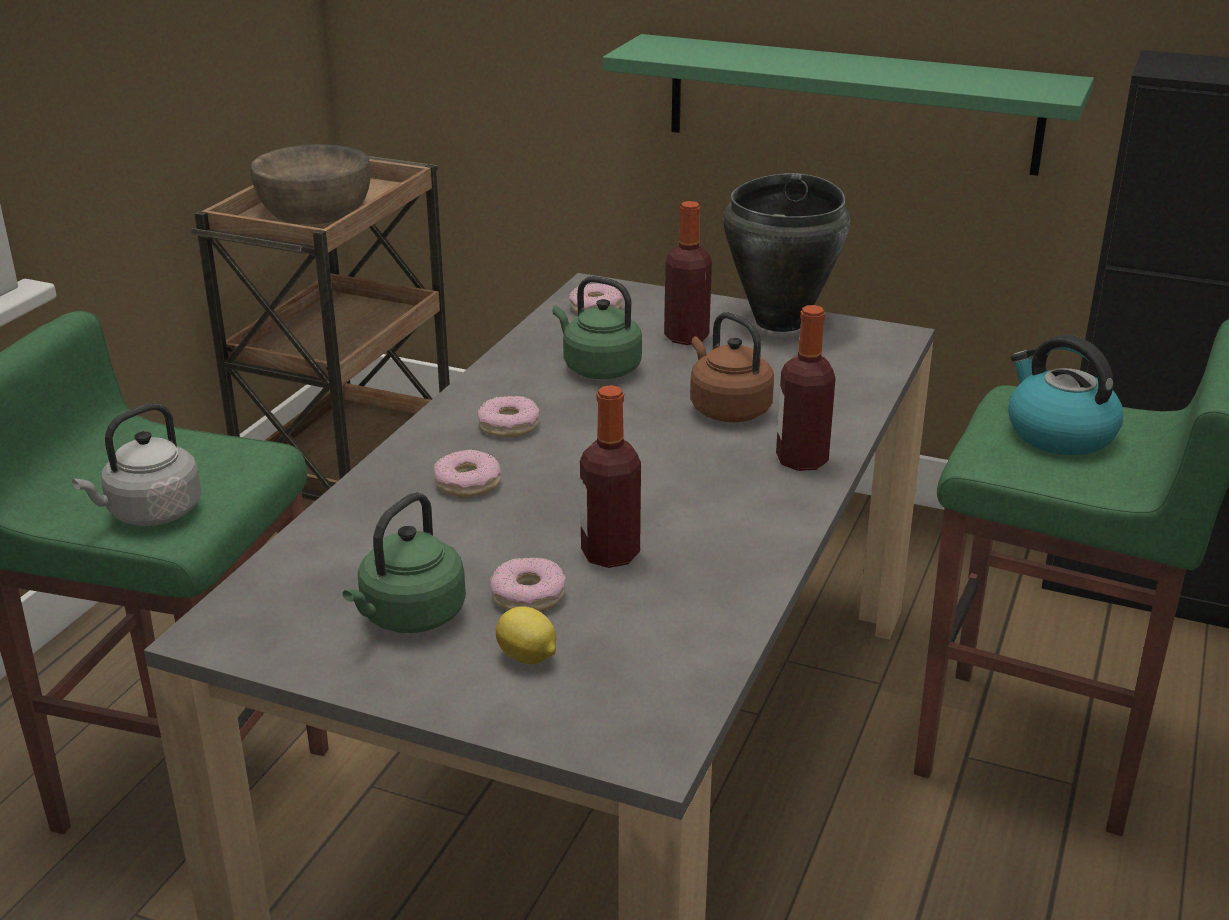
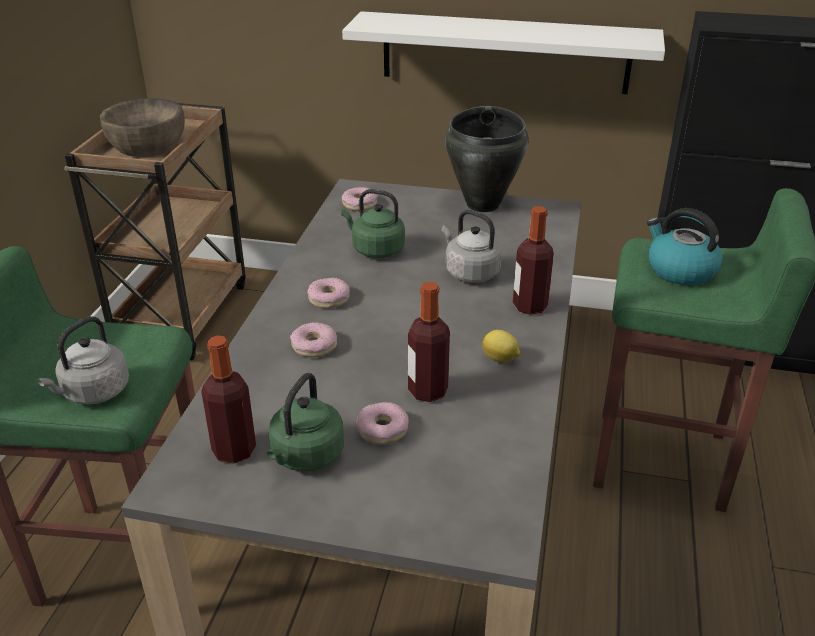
camera: 10 degrees left, 5 degrees up
(528, 658) = (397, 479): lemon -> lemon (500, 359)
(686, 337) = (426, 221): bottle -> bottle (234, 450)
(727, 409) = (469, 272): brown kettle -> grey kettle
(851, 103) = (505, 52): green shelf -> white shelf

